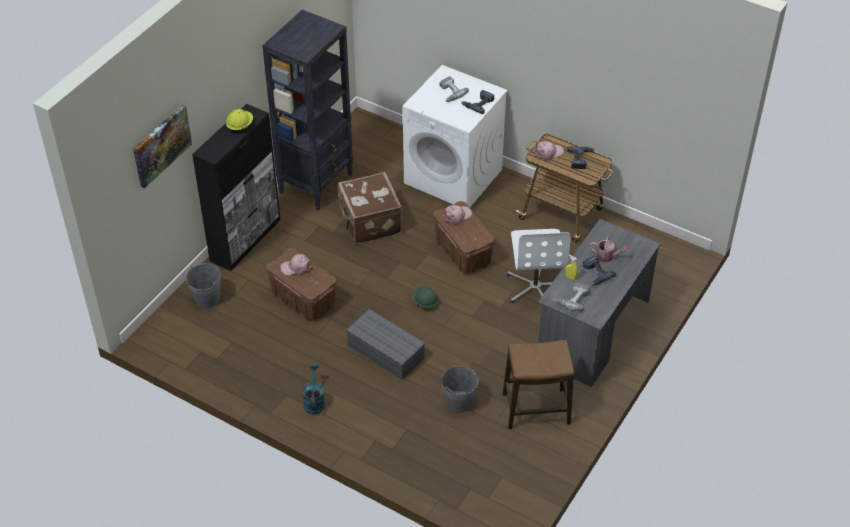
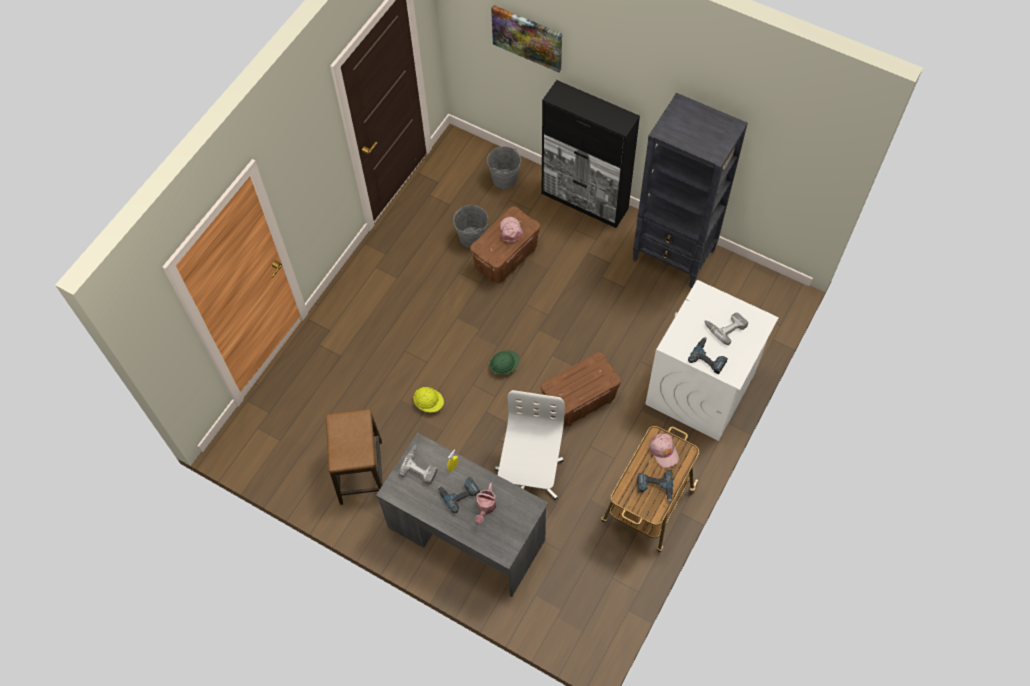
camera: 90 degrees right, 15 degrees up
(240, 126) = (602, 113): yellow hard hat -> yellow hard hat (429, 403)
(314, 401) = (377, 276): turquoise watering can -> none
(369, 222) = (618, 309): brown suitcase -> none
(384, 351) = (438, 332): grey storage box -> none
(457, 215) = (595, 375): pink cap -> none
(459, 402) = (372, 400): grey bucket -> grey bucket (472, 237)
(535, 287) = (530, 475): white office chair -> white office chair turned 105 degrees clockwise

